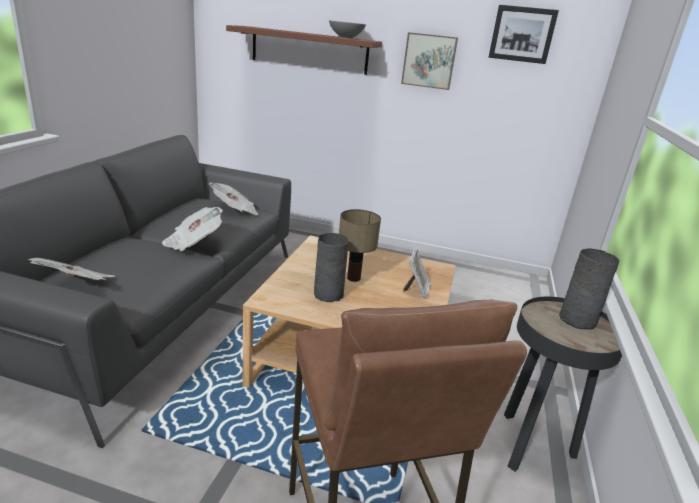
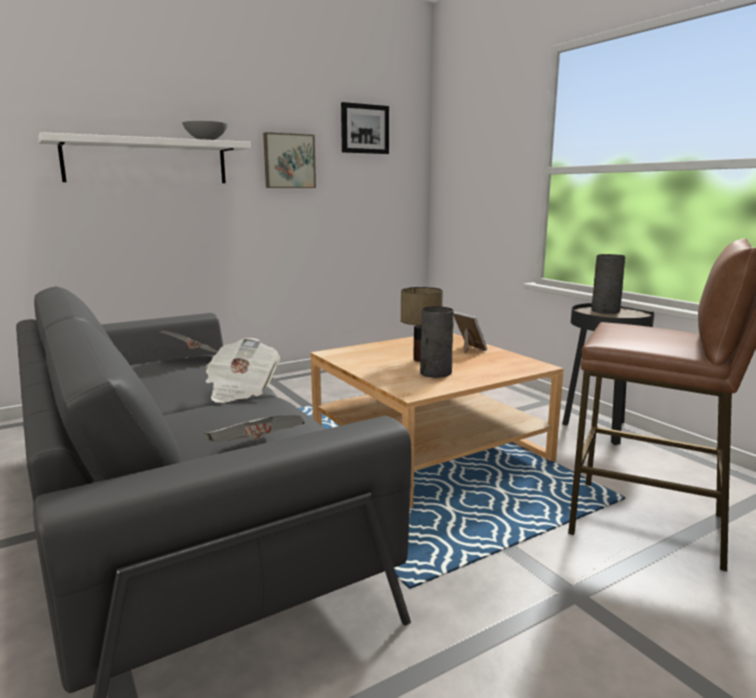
camera: 45 degrees left, 10 degrees down
(309, 50) = (147, 161): brown shelf -> white shelf

